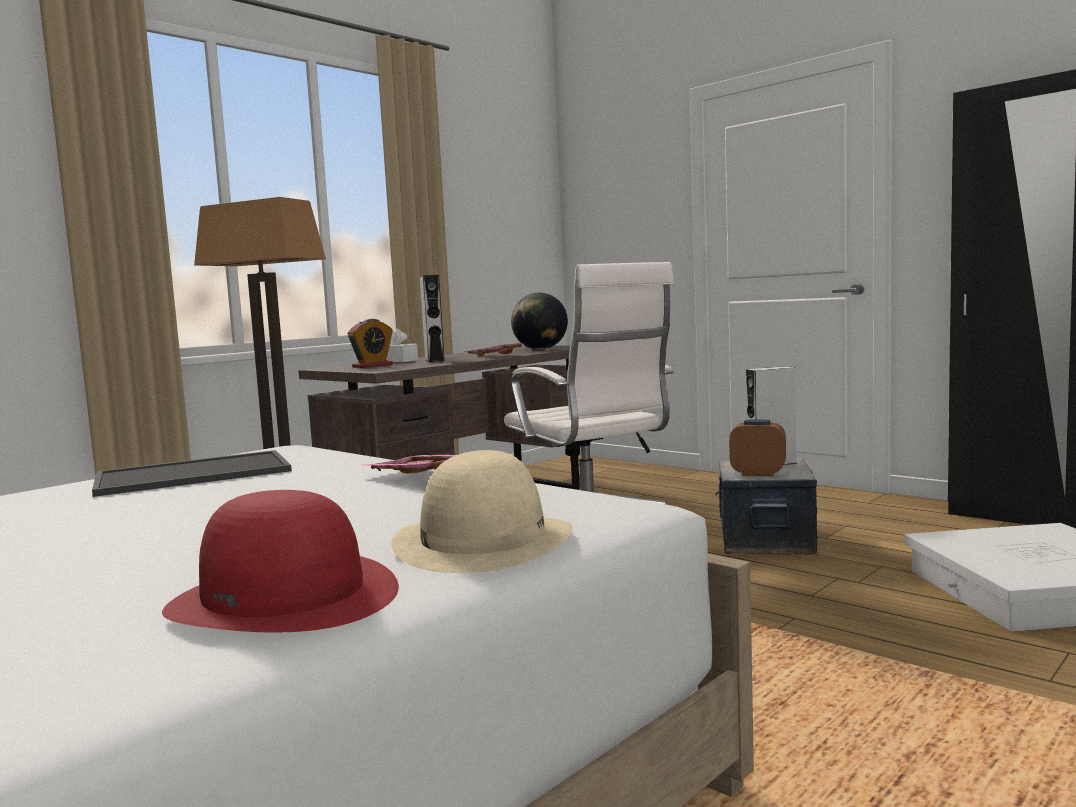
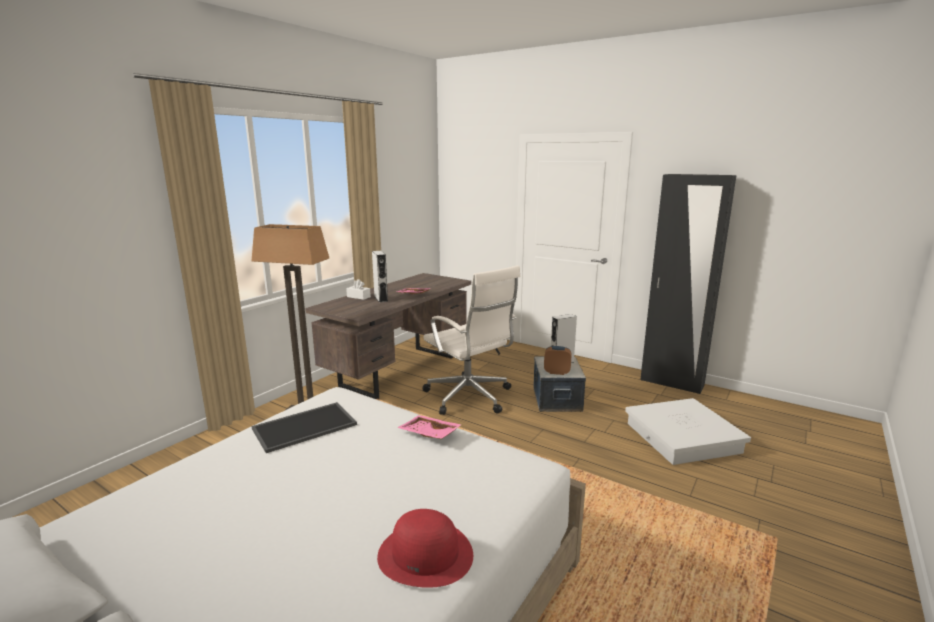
camera: 10 degrees left, 10 degrees up
(372, 366) = (348, 306): alarm clock -> none
(483, 541) = (487, 502): beige hat -> none
(540, 349) = (434, 283): globe -> none

